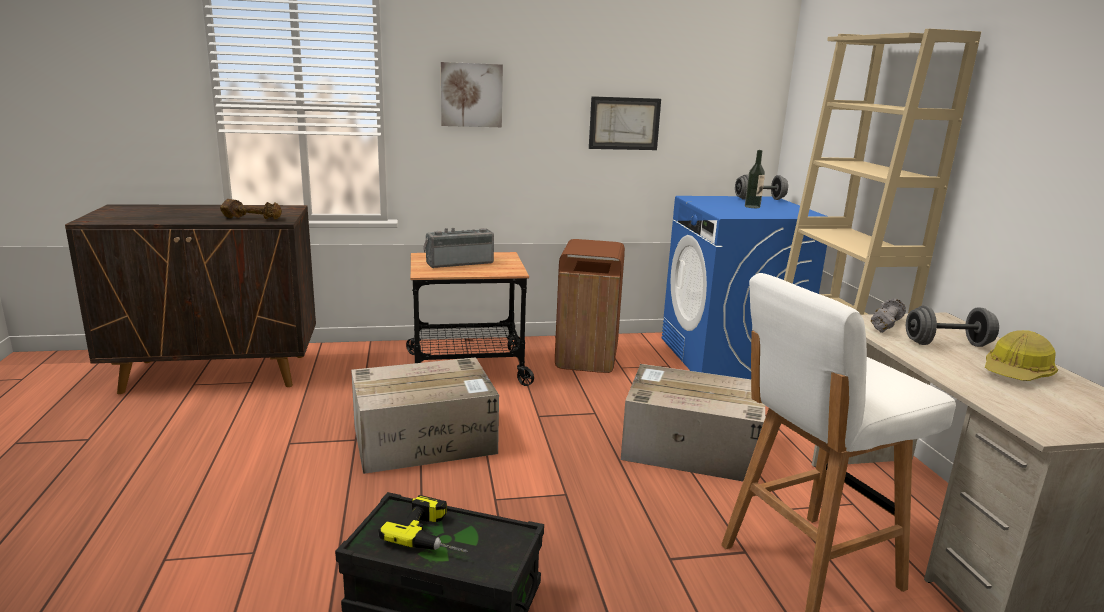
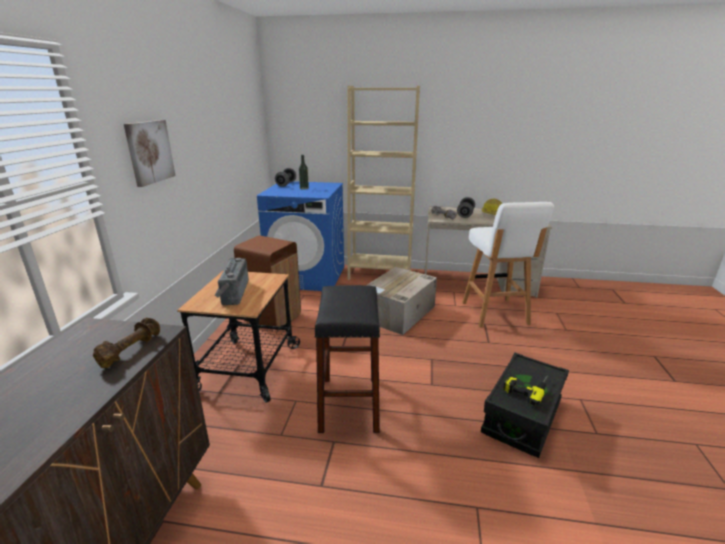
camera: 70 degrees left, 5 degrees up
(426, 439) = (349, 403): cardboard box -> black stool
(624, 123) = (222, 154): picture -> none

